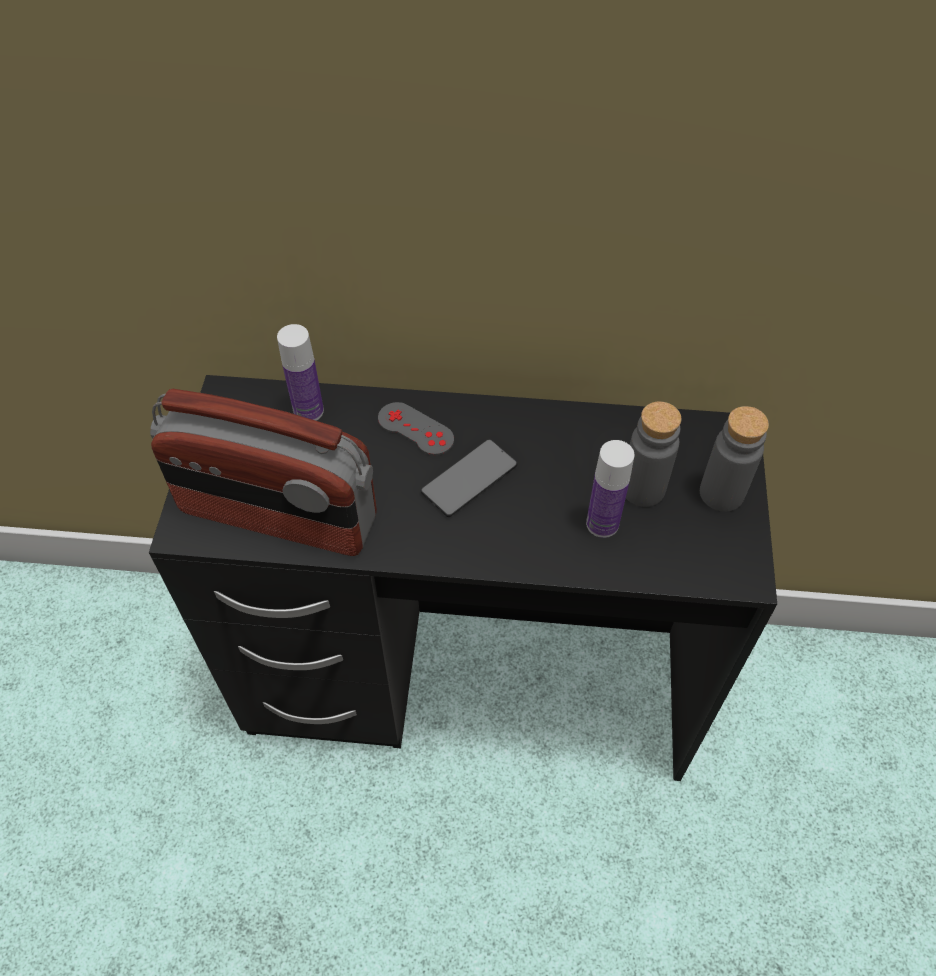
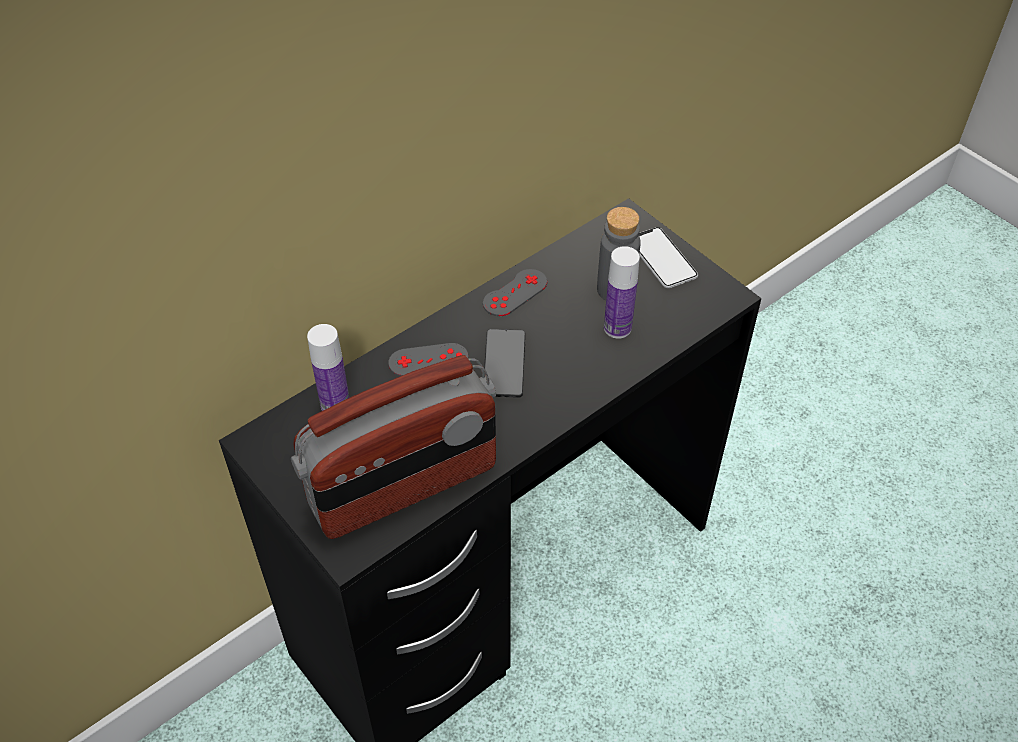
camera: 45 degrees left, 5 degrees down
(551, 425) = (515, 293): none -> grey game controller
(721, 493) = (662, 259): grey bottle -> phone

